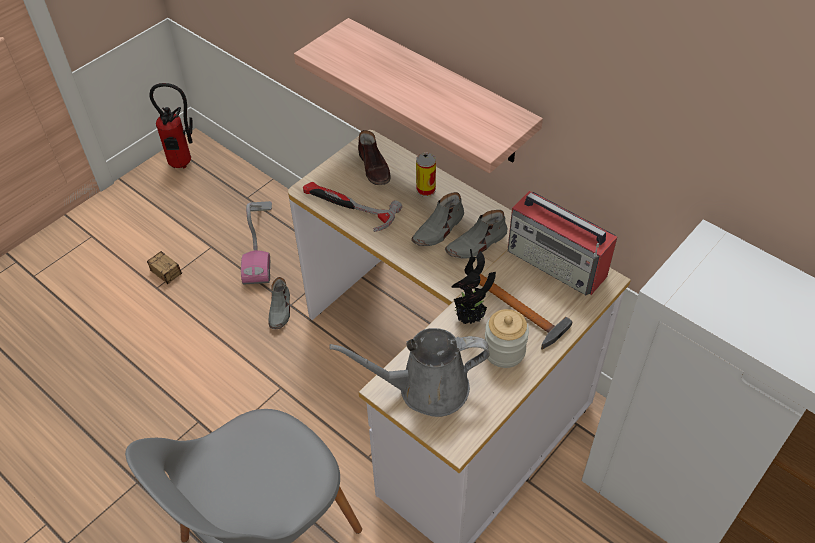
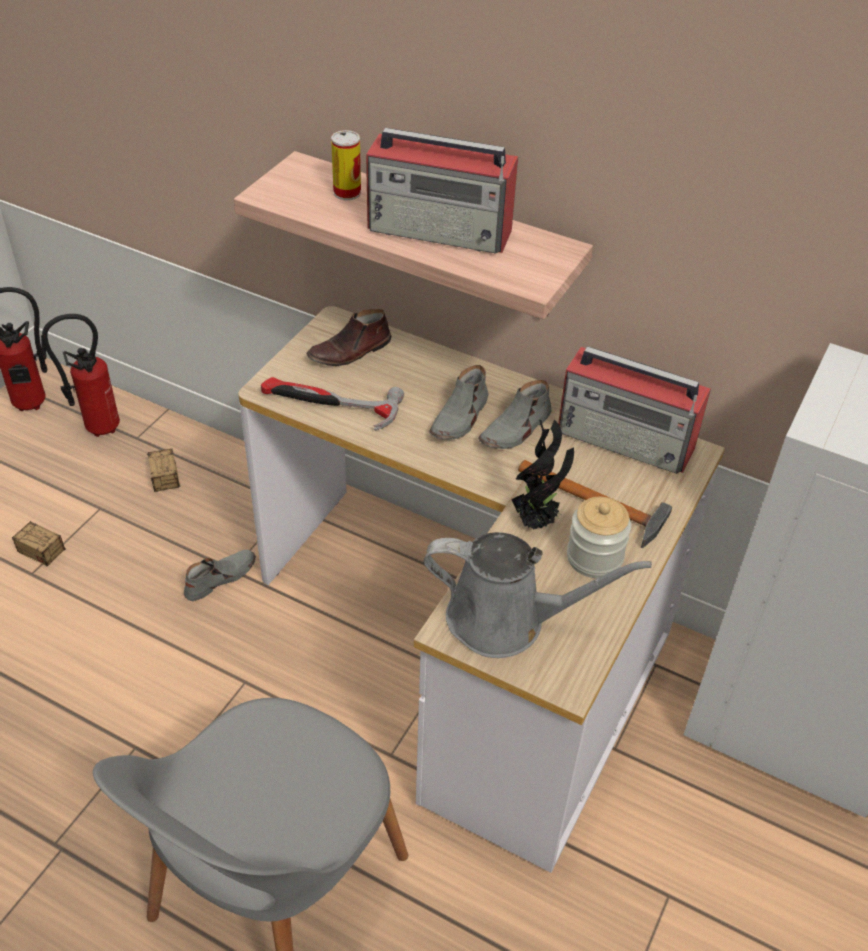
camera: 15 degrees left, 5 degrees down
(221, 187) = (97, 428): none -> fire extinguisher
(258, 243) = (168, 495): vacuum cleaner -> storage box
(280, 310) = (220, 578): grey shoe -> grey shoe turned 120 degrees counterclockwise
(374, 167) = (350, 352): brown shoe -> brown shoe turned 90 degrees clockwise
(426, 190) = (428, 371): can -> can (347, 192)
(426, 388) = (505, 620): grey watering can -> grey watering can turned 150 degrees counterclockwise
(433, 94) = (441, 230): none -> radio

